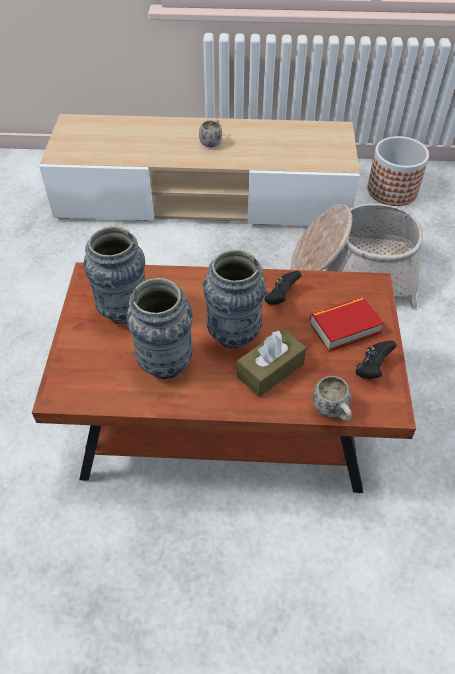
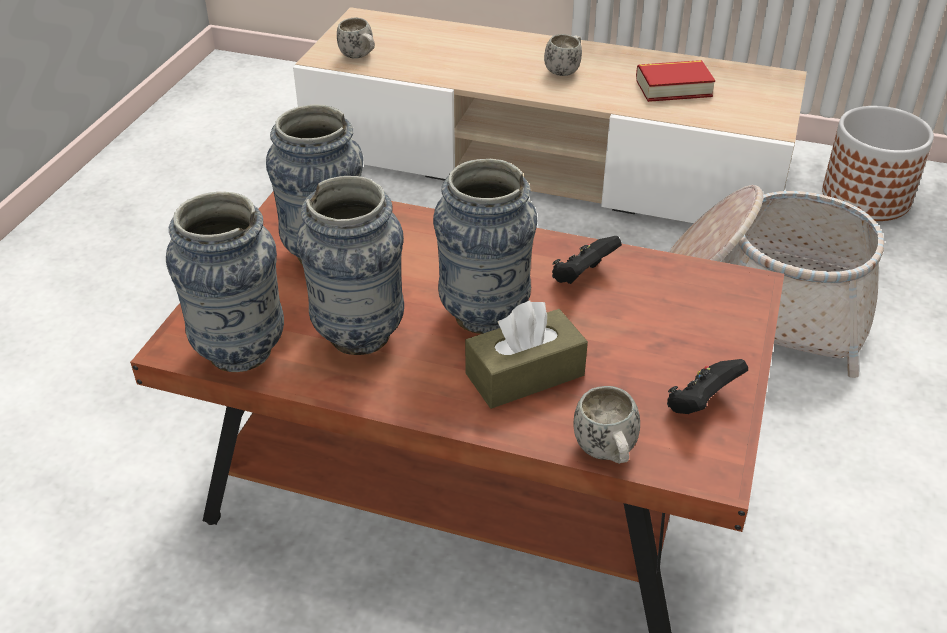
camera: 15 degrees right, 10 degrees down
(80, 152) = (360, 57): none -> white mug
(98, 391) = (241, 352): none -> vase
(344, 328) = (674, 337): book -> book (673, 88)

